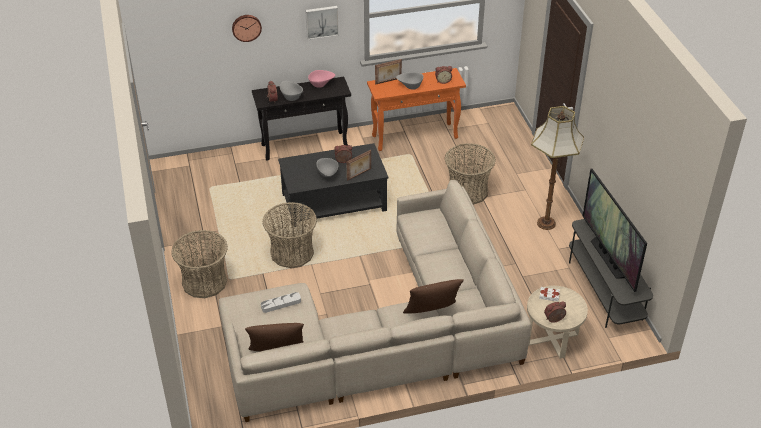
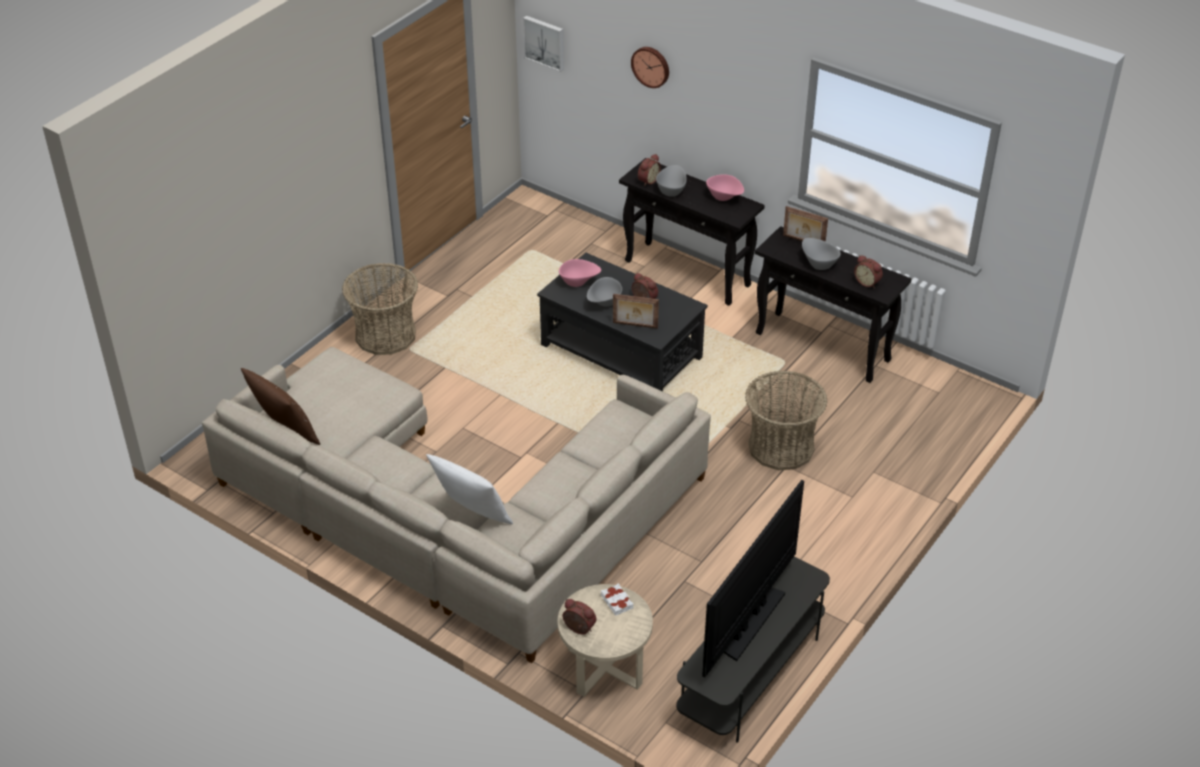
camera: 50 degrees right, 0 degrees up
(281, 304) = (361, 391): grey tray -> none
(292, 253) = (501, 369): basket -> none
(299, 174) = (579, 282): none -> pink bowl
(321, 21) = (746, 108): picture -> picture (545, 42)
(415, 136) = (824, 347): orange console table -> black console table
(432, 314) = (472, 515): brown pillow -> white pillow
(546, 223) = (812, 549): floor lamp -> none

